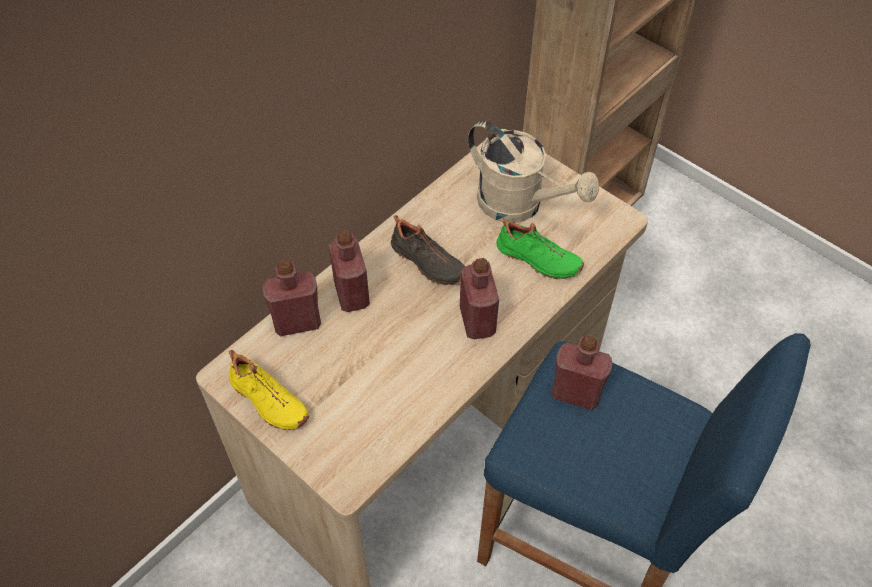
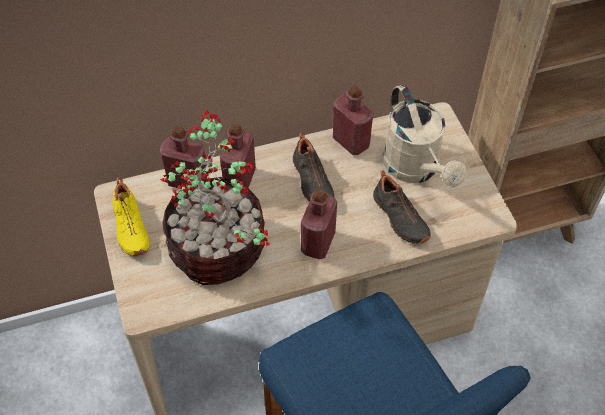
camera: 30 degrees right, 0 degrees up
(382, 376) = (220, 249): none -> potted plant
(537, 260) = (399, 218): green shoe -> black shoe
(576, 394) = (361, 336): red bottle -> red bottle (351, 142)

